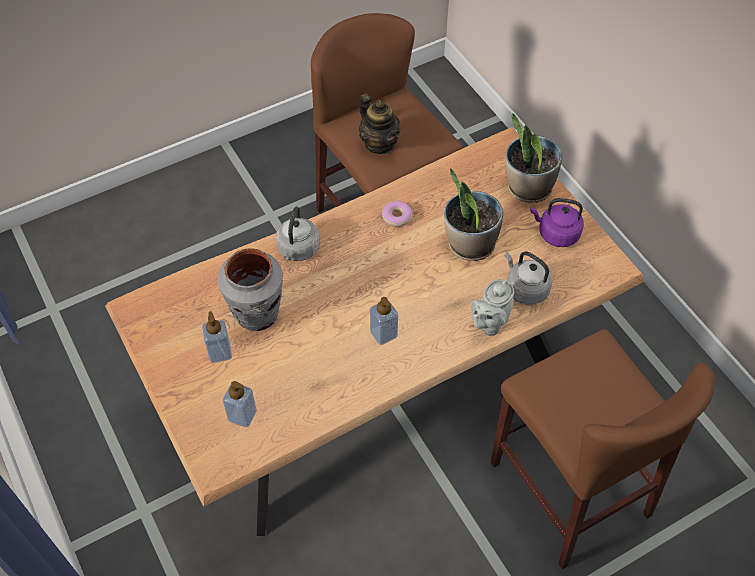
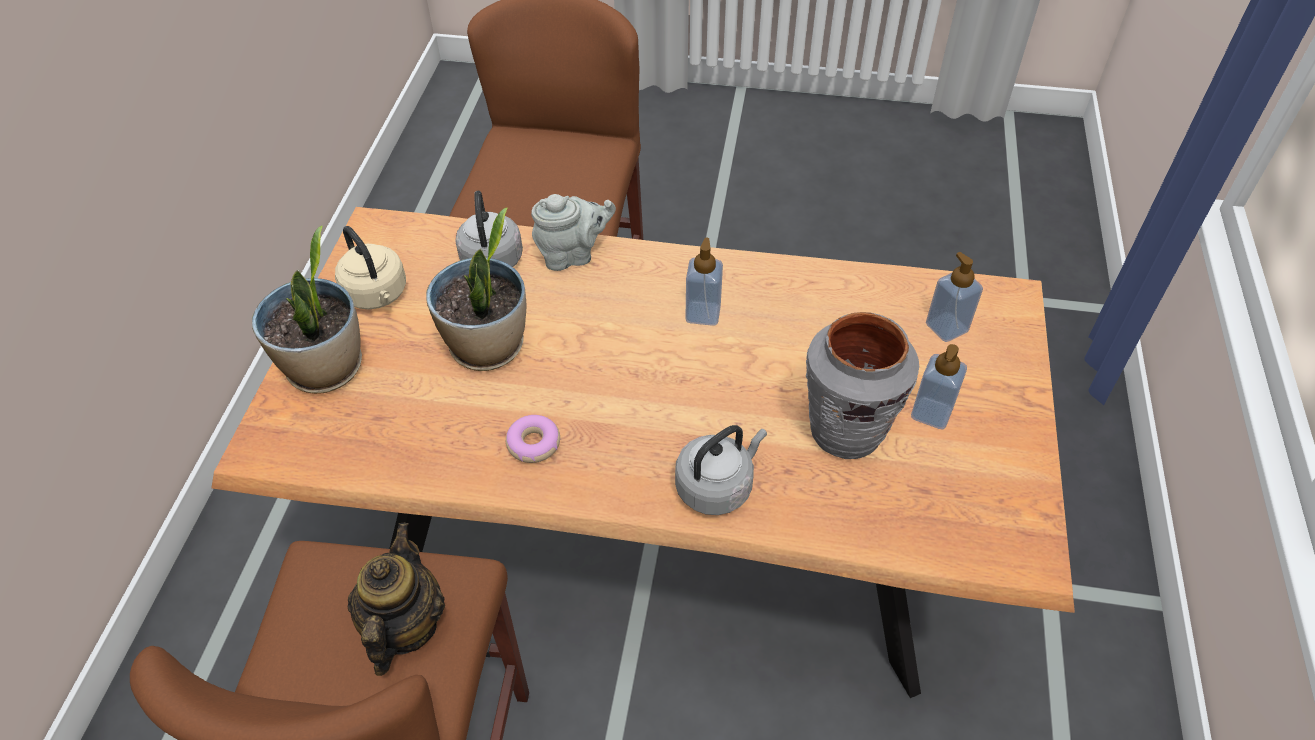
camera: 140 degrees left, 5 degrees down
(556, 234) = (377, 295): purple kettle -> beige kettle

